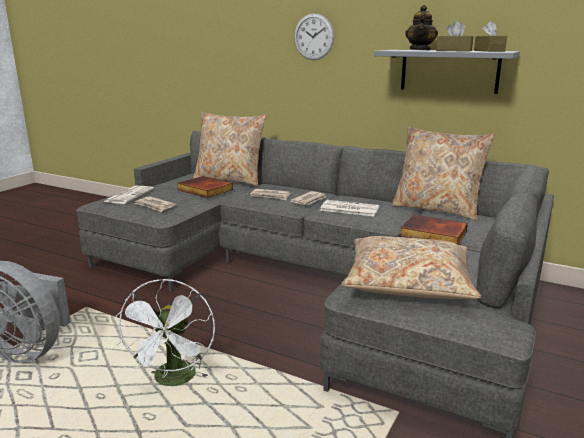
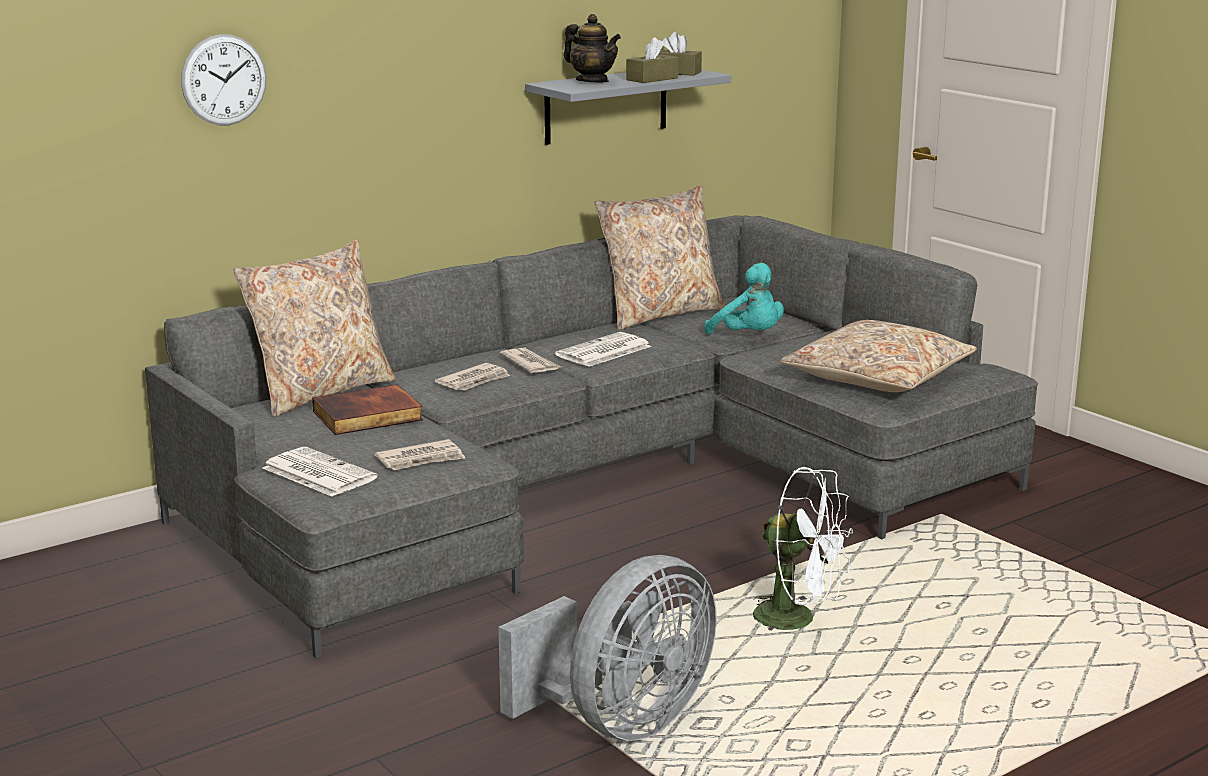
camera: 65 degrees left, 0 degrees up
(313, 37) = (398, 76): wall clock -> wall clock (224, 80)
(432, 234) = (749, 336): book -> turquoise plush toy

